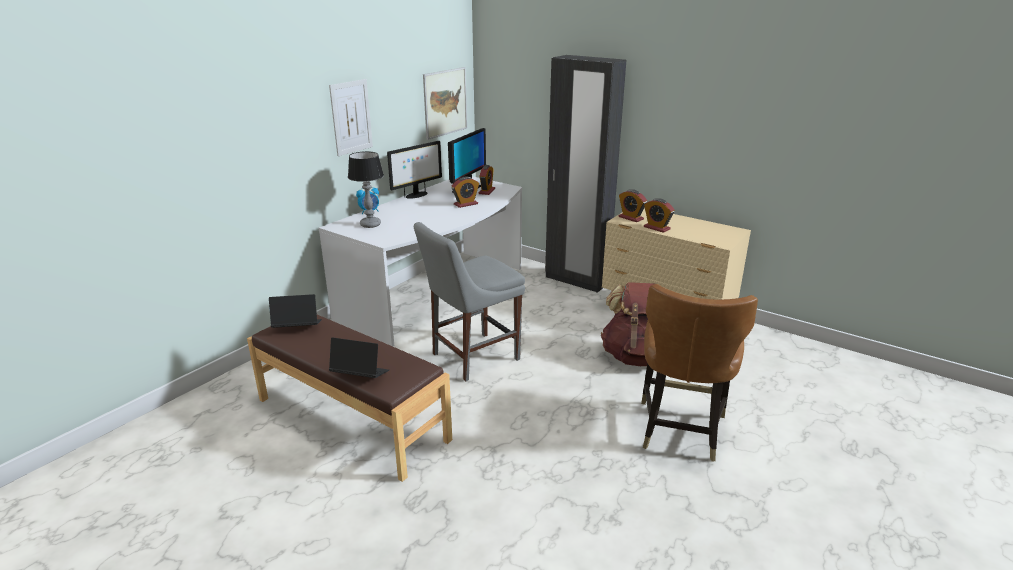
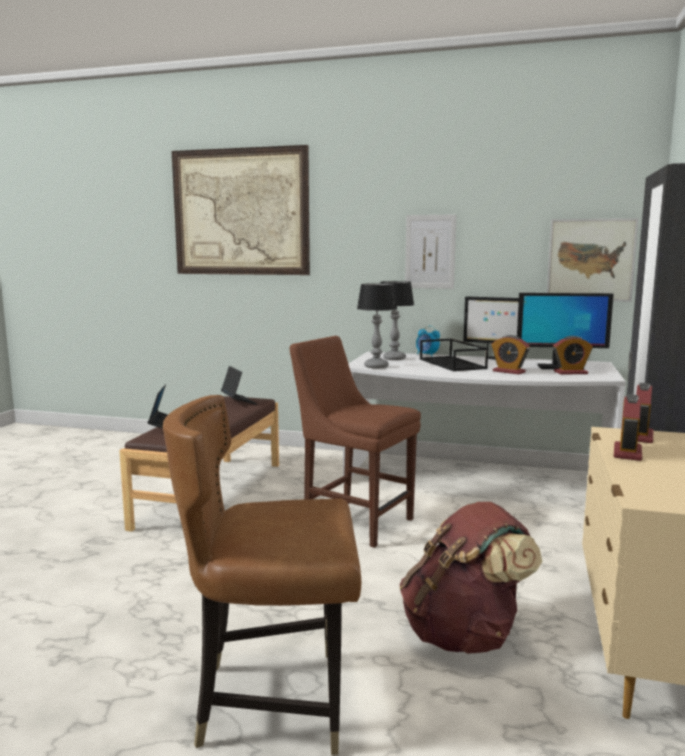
camera: 70 degrees right, 15 degrees down
(149, 108) = (240, 212): none -> picture
(398, 237) = (375, 366): none -> table lamp
(418, 212) = (453, 364): none -> black tray
(471, 357) = (354, 521): grey chair -> brown chair

